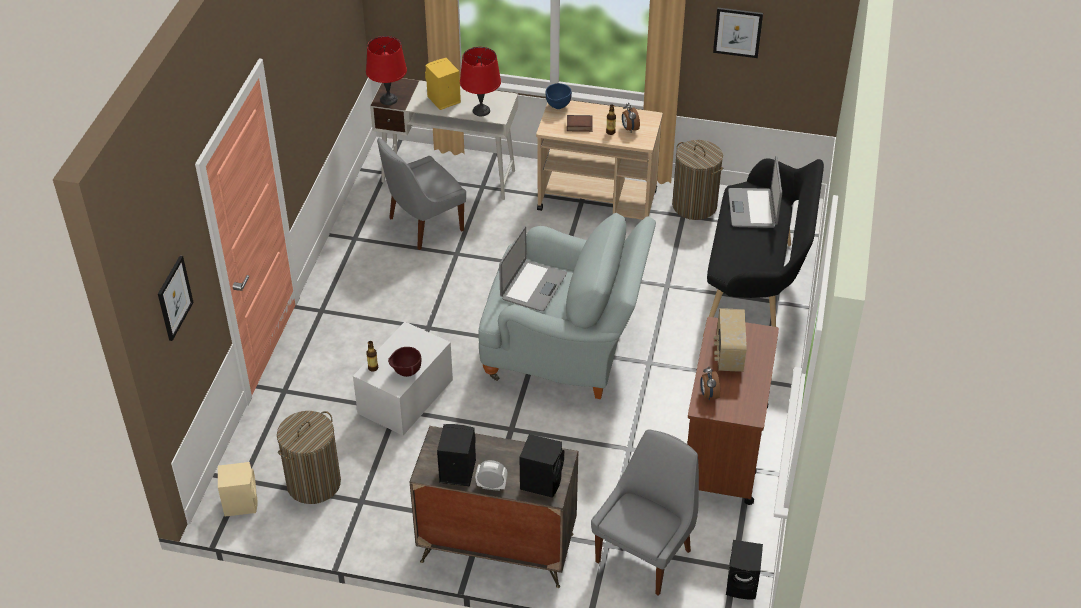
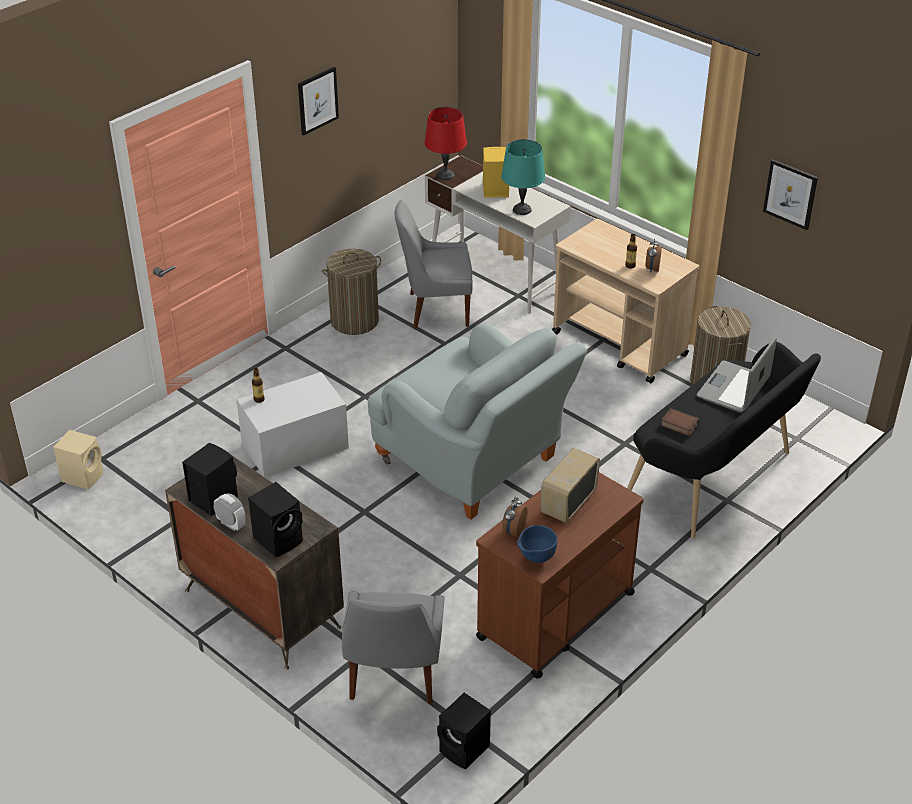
camera: 30 degrees right, 5 degrees down
(174, 298) = (43, 239): picture -> picture (317, 100)
(314, 483) = (155, 485): laundry basket -> laundry basket (354, 321)
(405, 373) = (283, 414): brown bowl -> none
(481, 111) = (522, 210): red table lamp -> turquoise table lamp
(533, 286) = (447, 378): laptop -> none
(557, 107) = (597, 228): blue bowl -> blue bowl (535, 559)
(579, 126) = (603, 251): book -> book (678, 425)
(645, 554) = (393, 676): grey chair -> grey chair turned 120 degrees clockwise

